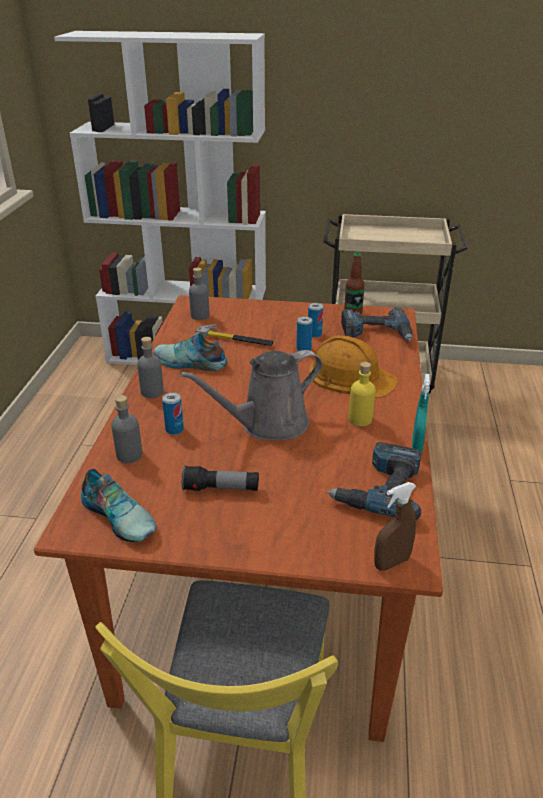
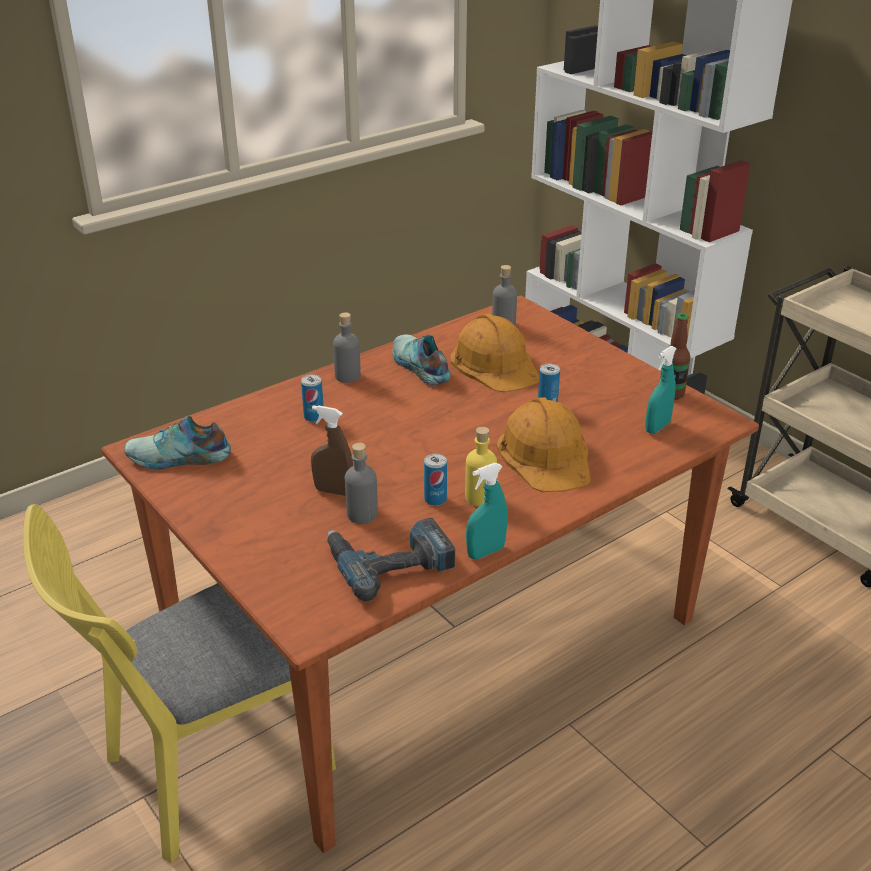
camera: 45 degrees right, 0 degrees up
(120, 515) = (178, 458): shoe -> shoe turned 90 degrees clockwise
(129, 455) = (251, 418): grey bottle -> grey bottle (362, 514)
(221, 489) = (271, 482): flashlight -> none
(234, 340) = (495, 364): hammer -> orange hard hat
(268, 424) = (392, 455): grey watering can -> none
(314, 334) = (585, 396): can -> can (435, 499)
(376, 332) = (657, 427): power drill -> turquoise spray bottle
(391, 562) = (295, 617): brown spray bottle -> brown spray bottle (333, 491)

